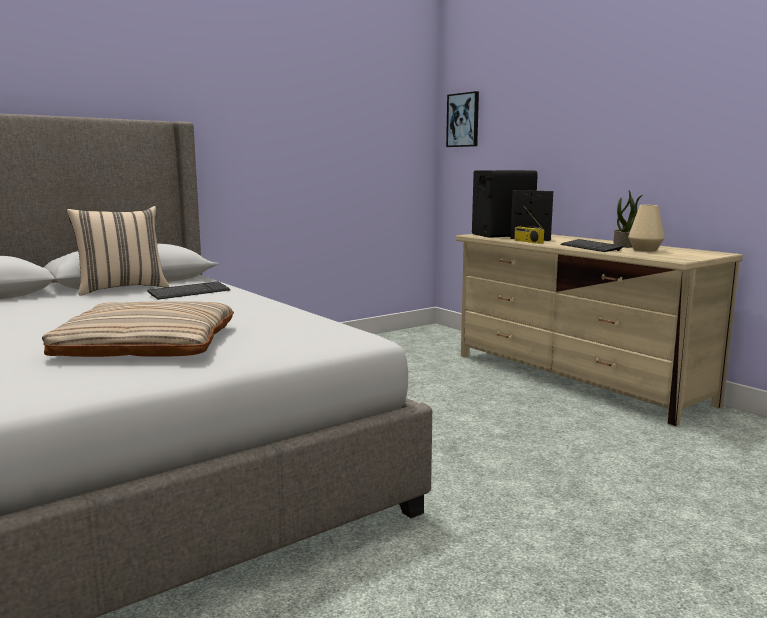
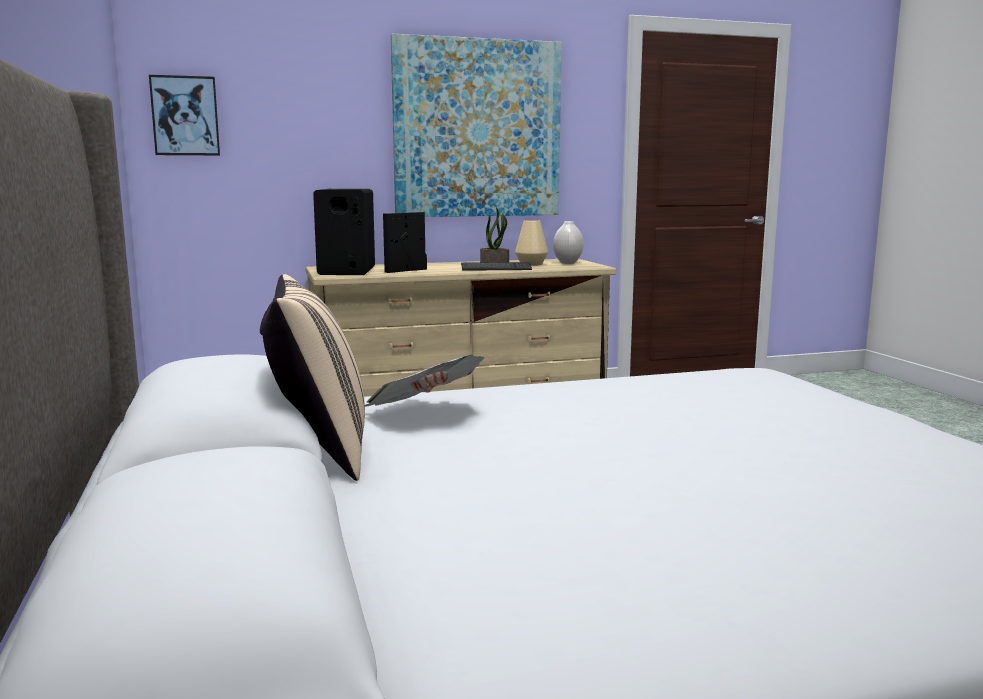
camera: 70 degrees left, 0 degrees up
(148, 343) = (789, 437): beige pillow -> none
(189, 292) = (423, 414): keyboard -> newspaper
(527, 241) = (423, 272): radio -> none
(649, 113) = (477, 129): none -> picture
(684, 254) = (568, 263): none -> white vase

